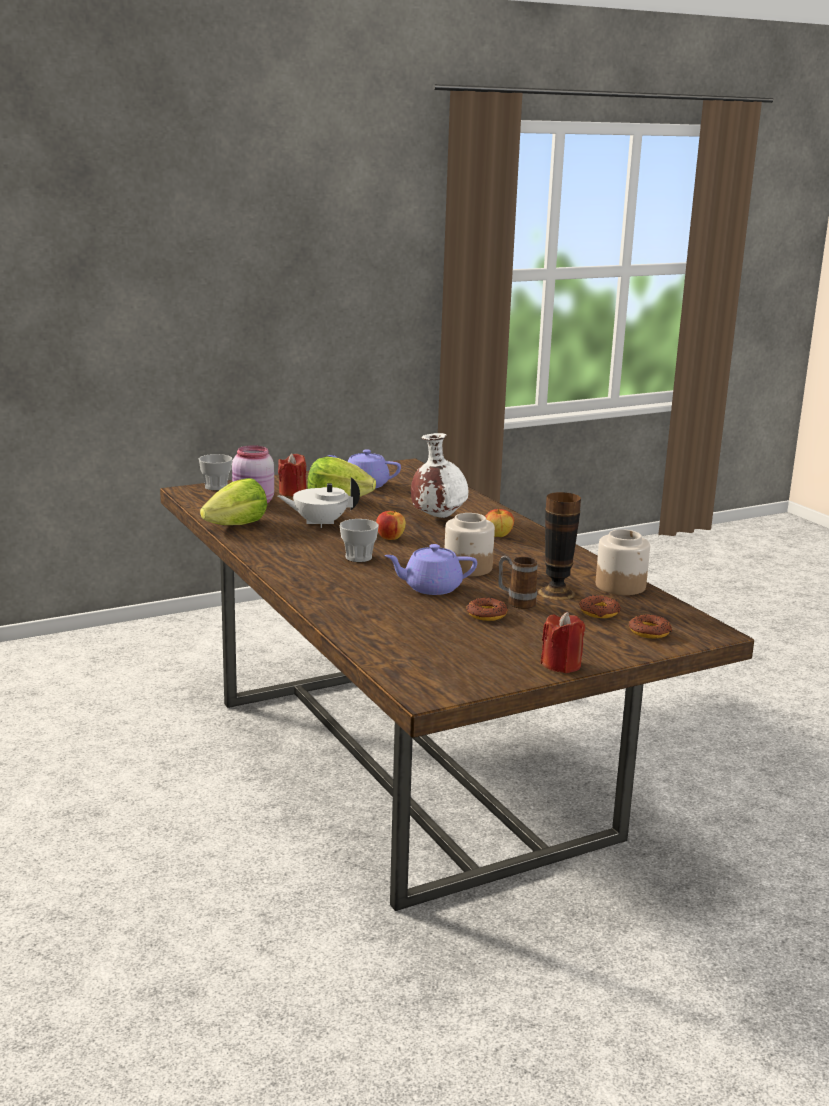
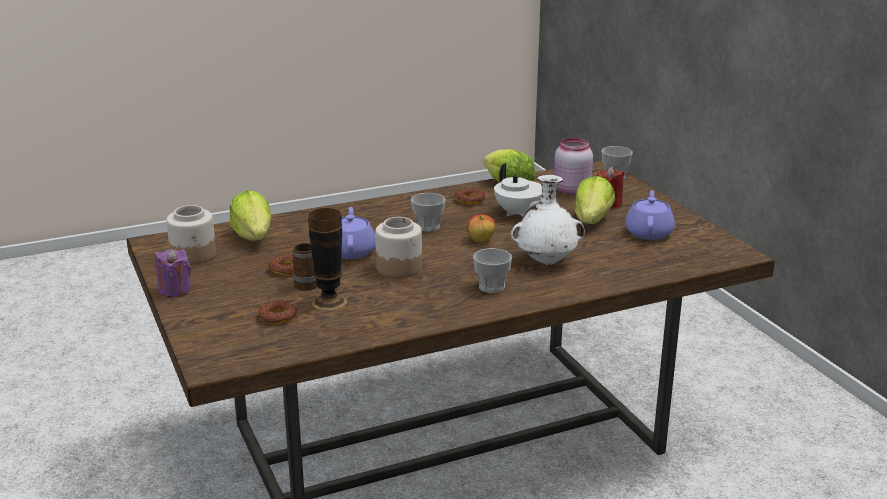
camera: 95 degrees right, 5 degrees up
(319, 523) = (518, 213): white teapot -> white teapot turned 150 degrees clockwise
(398, 637) = (254, 237): none -> lettuce
(498, 536) = (491, 287): apple -> cup
(561, 665) = (175, 290): red candle -> purple candle
(620, 586) = (341, 335): jar -> jar (194, 255)
(649, 632) = (224, 335): donut -> donut (469, 200)

